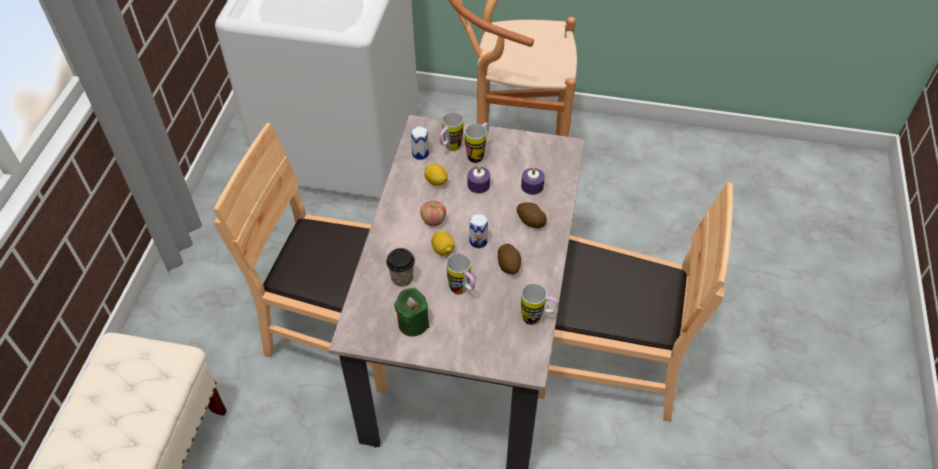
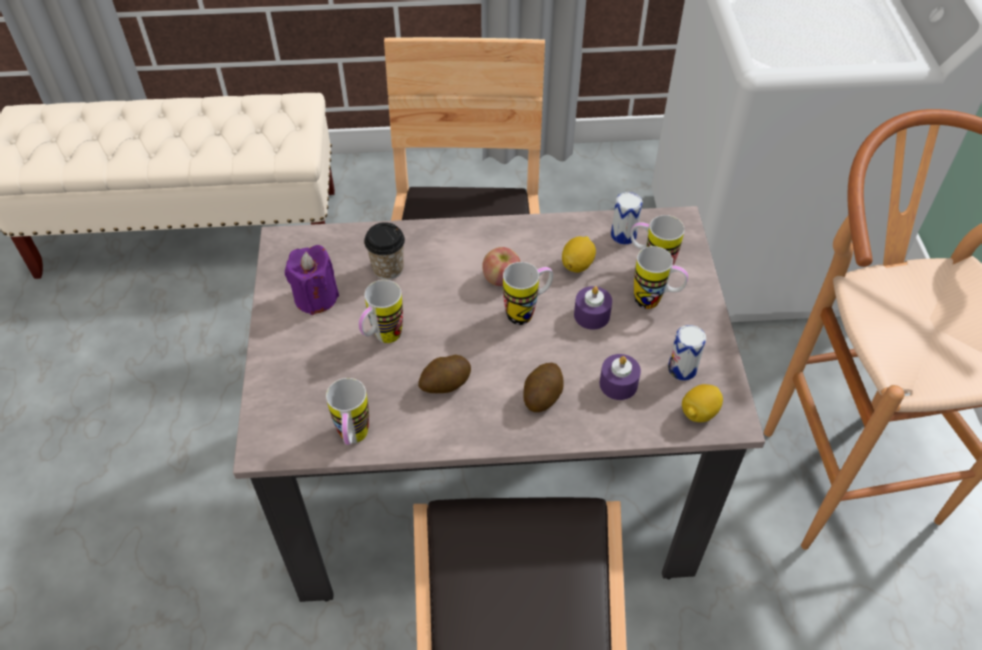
camera: 75 degrees right, 0 degrees up
(413, 323) = (316, 297): green candle -> purple candle
(443, 250) = (450, 301): lemon -> lemon (699, 412)
(465, 214) = (527, 312): none -> mug
(478, 241) = (479, 338): can -> can (682, 369)

